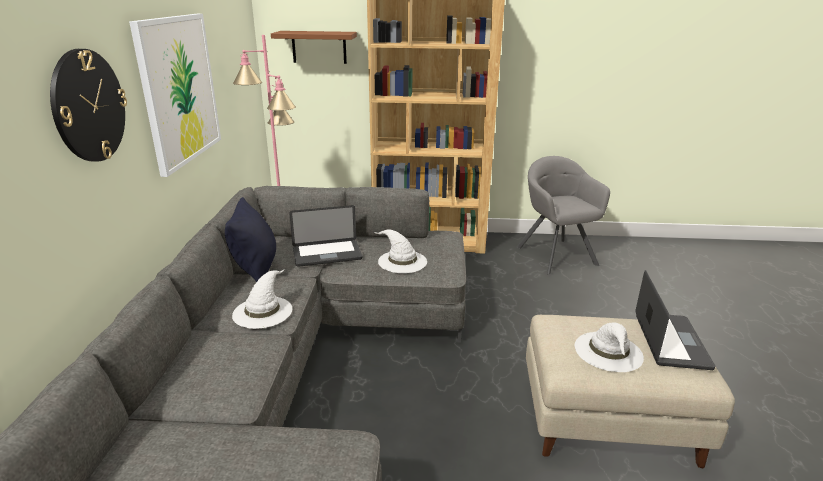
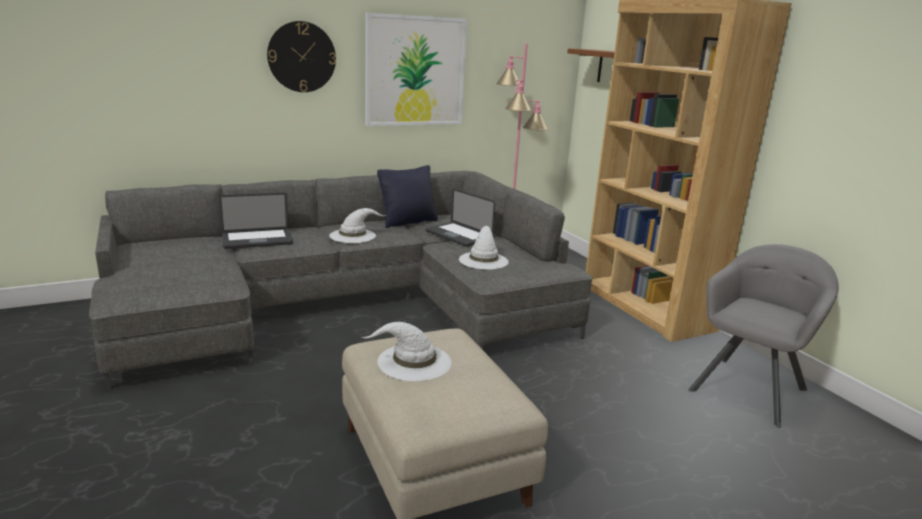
camera: 60 degrees right, 5 degrees down
(671, 341) = (470, 397): laptop -> laptop (257, 240)

